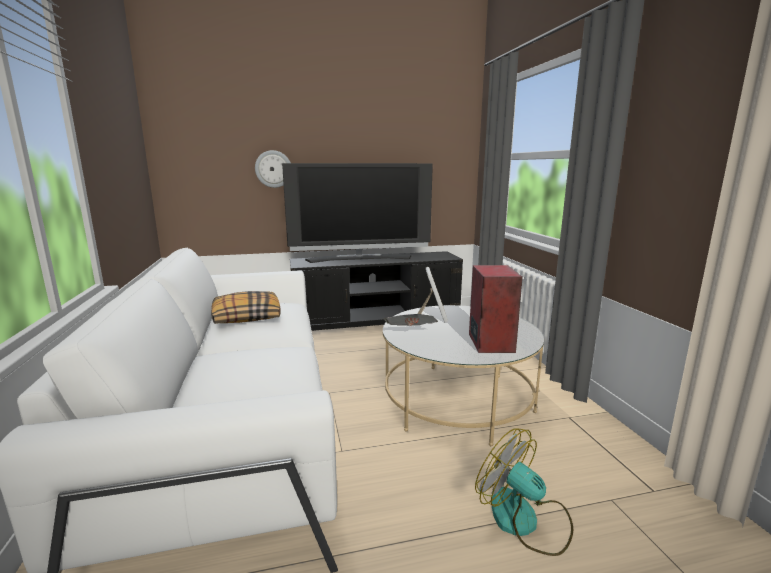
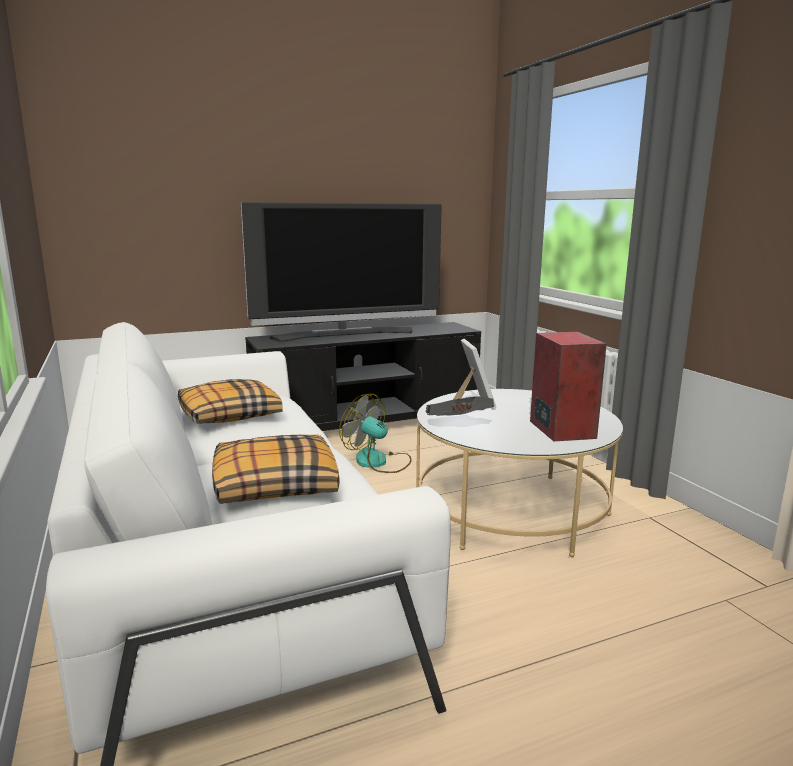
camera: 10 degrees left, 0 degrees up
(239, 375) = (274, 484): none -> pillow
(273, 169) = (221, 210): wall clock -> none
(524, 521) = (640, 632): fan -> fan (378, 462)

